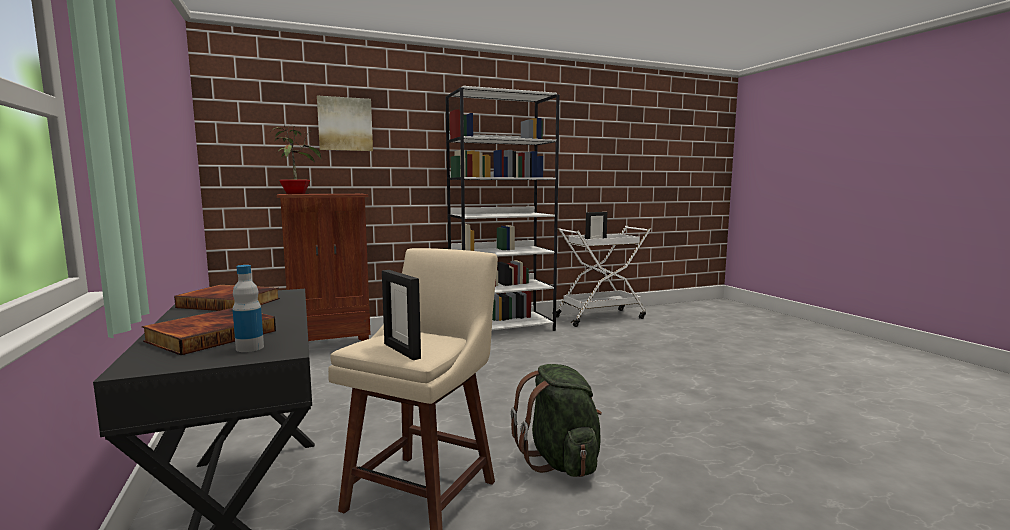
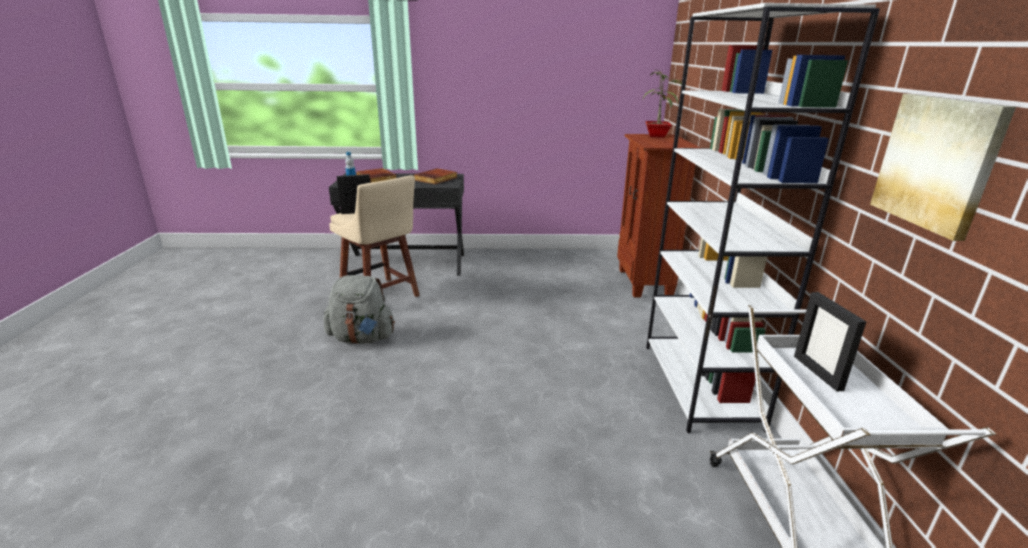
camera: 110 degrees right, 15 degrees up
(345, 124) = (714, 65): picture -> picture (937, 163)
(561, 461) = (362, 338): green backpack -> grey backpack

